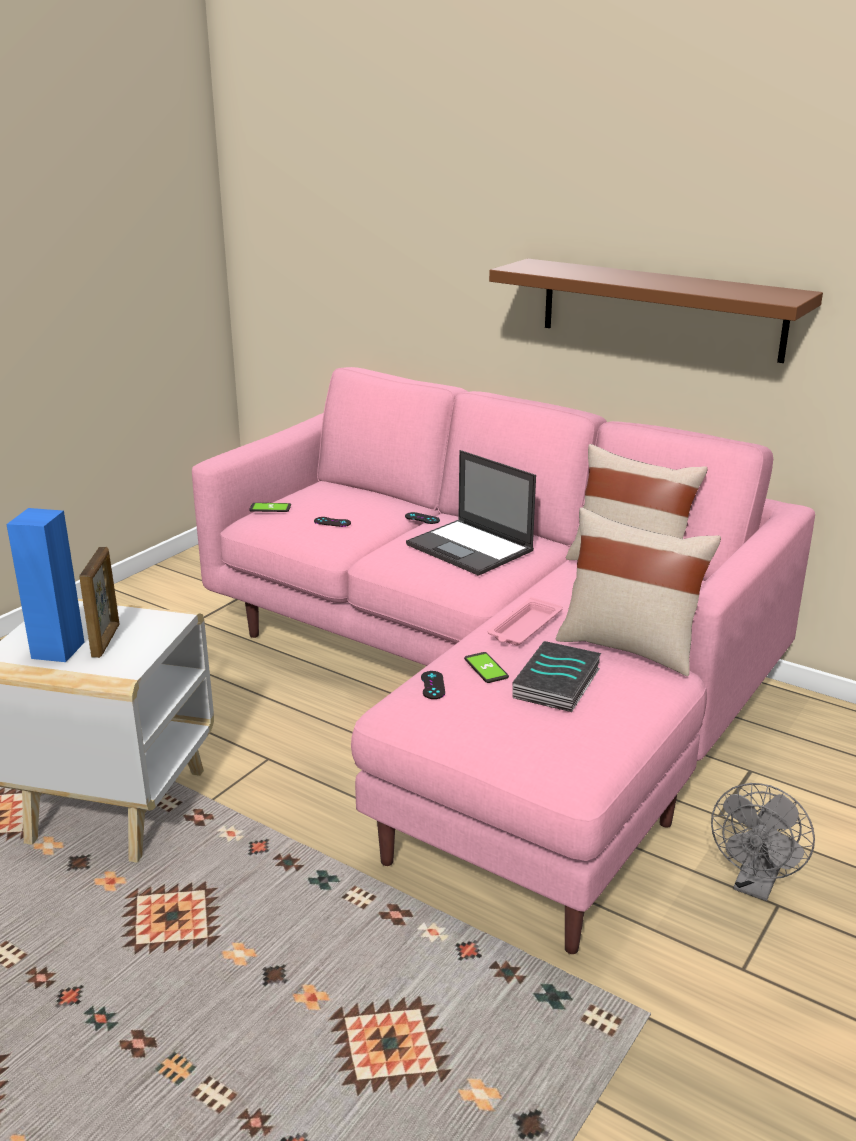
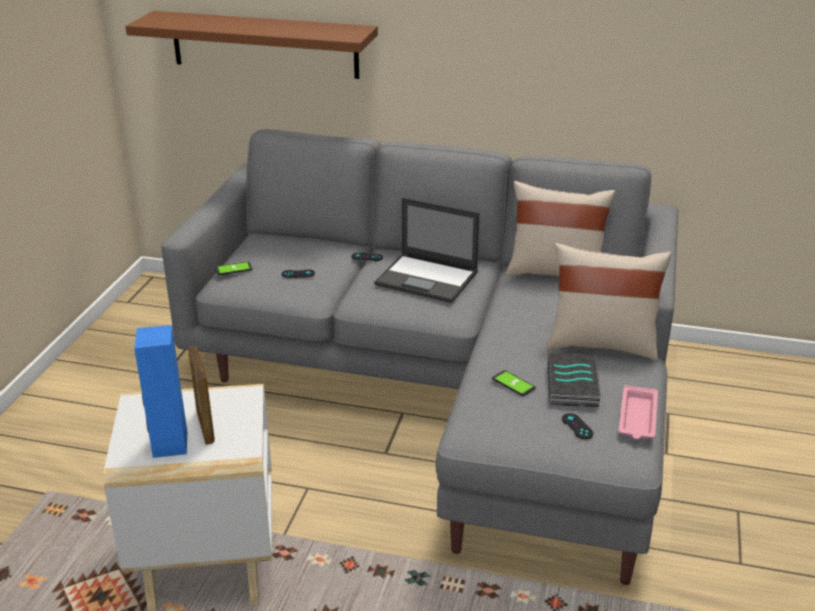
camera: 20 degrees left, 5 degrees up
(432, 685) = (484, 407): black game controller -> black game controller (577, 426)
(490, 694) = (449, 392): pink sofa -> grey sofa
(524, 628) = (517, 343): pink tray -> pink tray (637, 418)
(661, 309) = (545, 62): brown shelf -> brown shelf (264, 44)
(755, 886) = (716, 500): grey fan -> none

